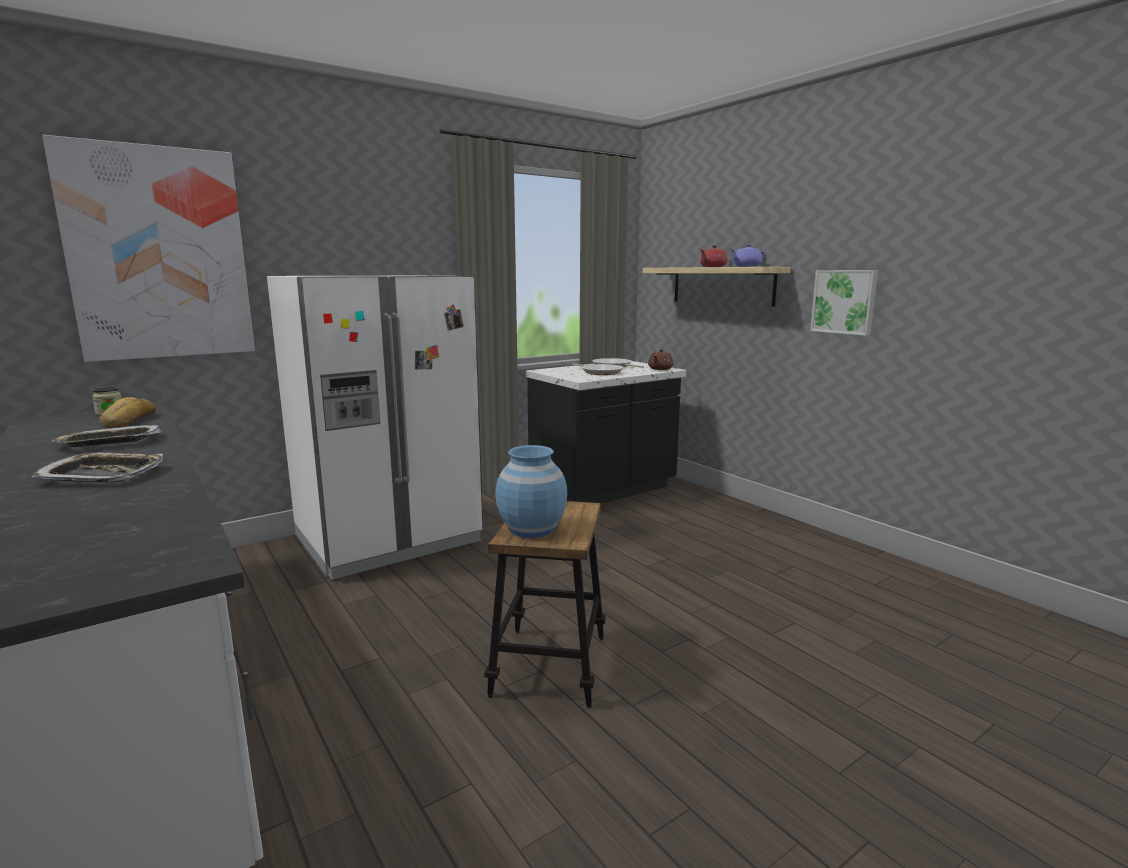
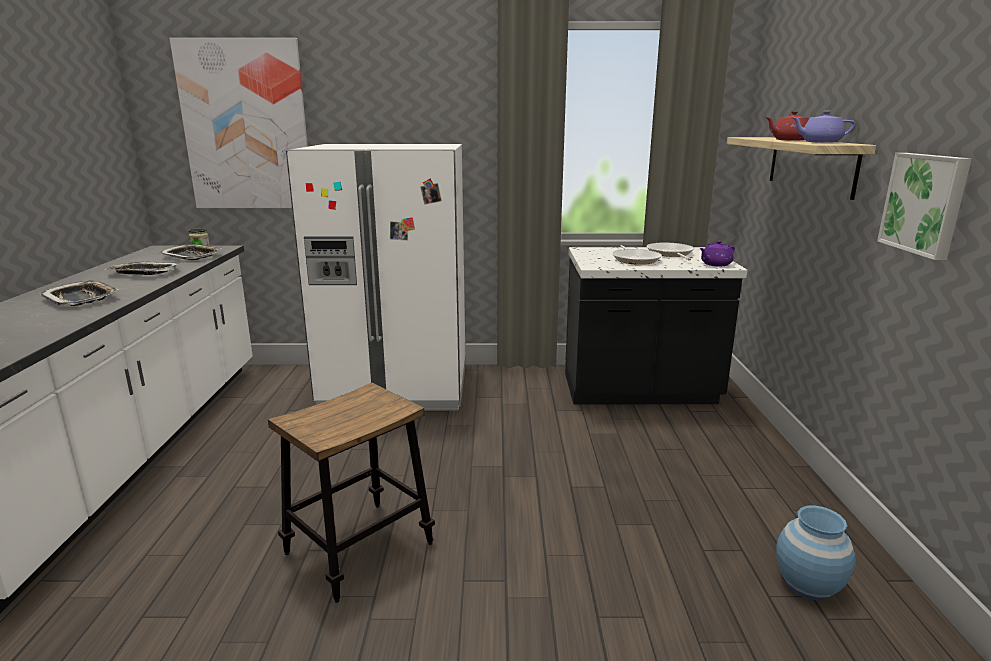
camera: 35 degrees right, 5 degrees up
(127, 421) = (192, 256): bread -> tray
(531, 528) = (322, 415): blue vase -> blue vase (807, 584)
(660, 369) = (715, 264): brown teapot -> purple teapot

